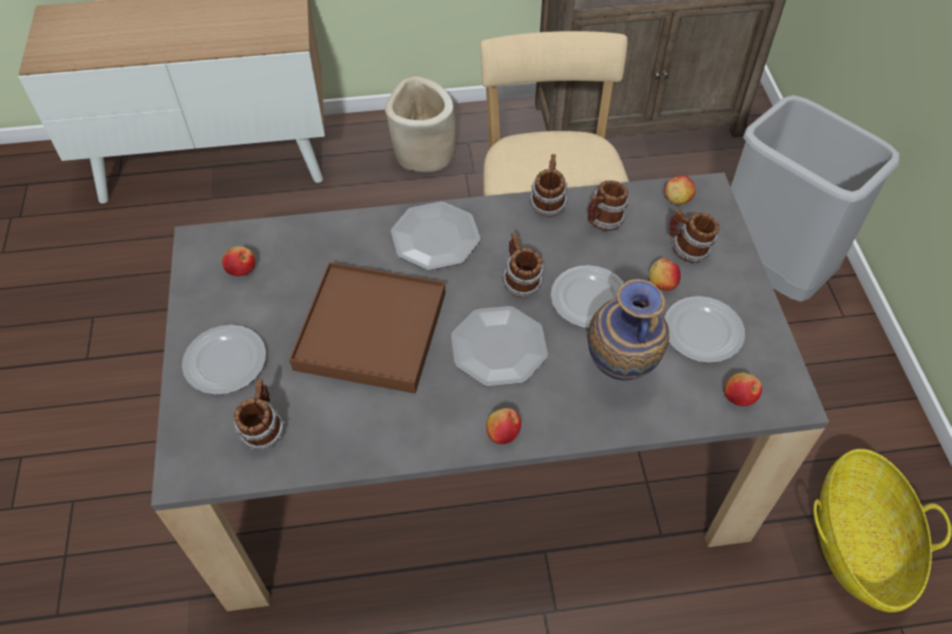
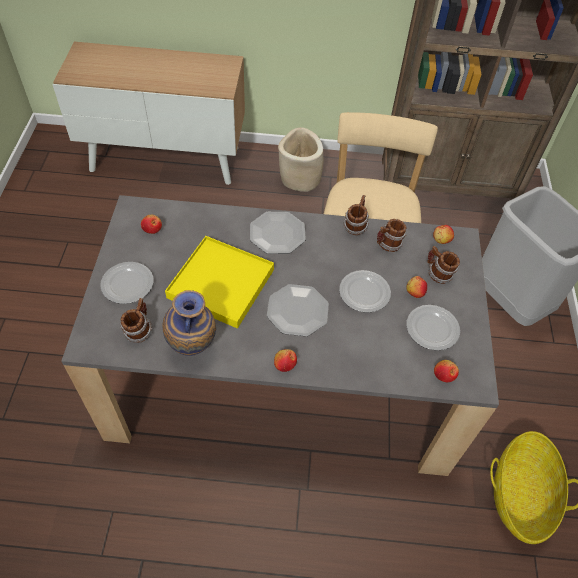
camera: 10 degrees right, 0 degrees up
(370, 331) = (220, 284): brown tray -> yellow tray
(520, 282) = (323, 273): mug -> none
(620, 371) = (371, 342): vase -> vase (193, 348)

